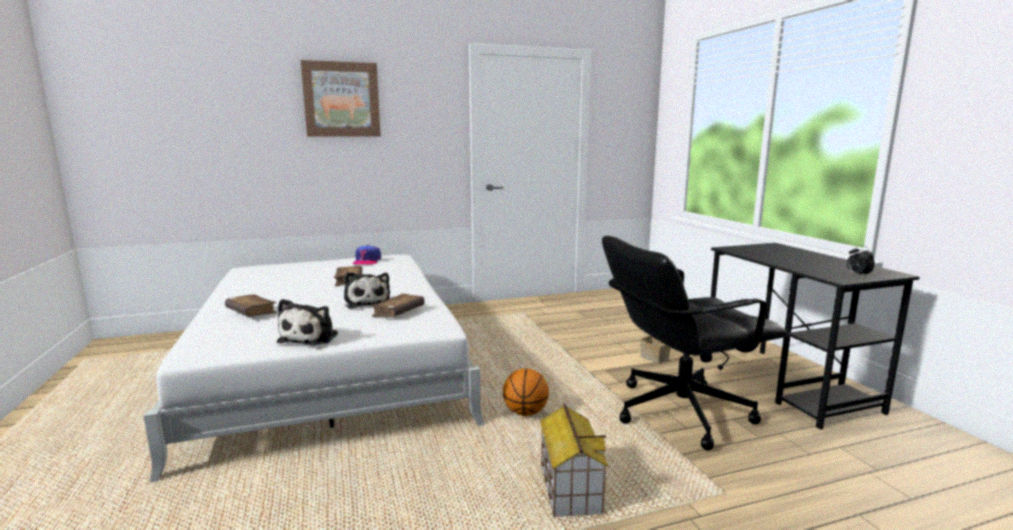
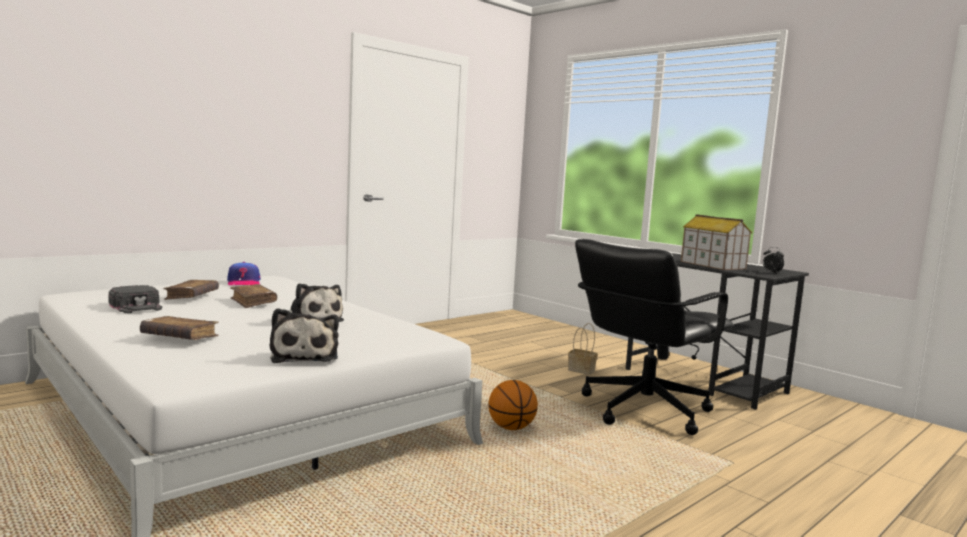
camera: 25 degrees left, 5 degrees down
(268, 281) = (136, 306): none -> black cap
(341, 99) = (204, 79): picture -> none
(398, 312) = (367, 328): brown book -> brown book (192, 296)
(569, 488) = (613, 481): toy house -> toy house (712, 265)

